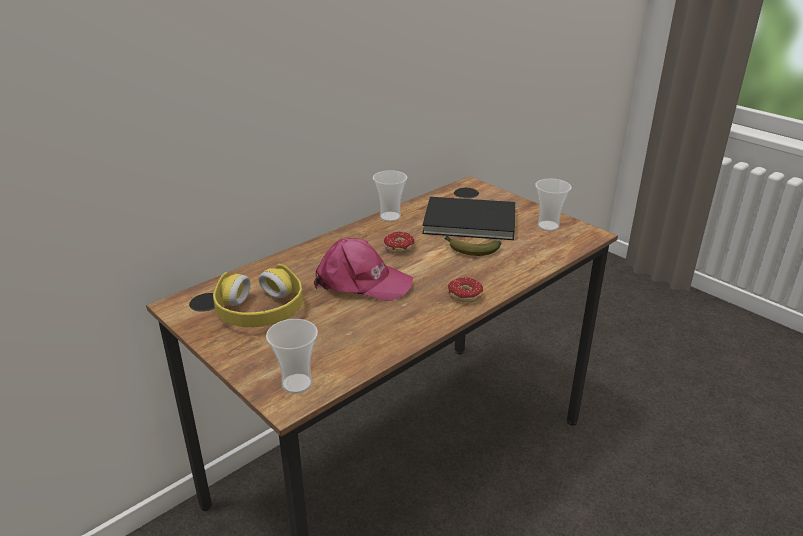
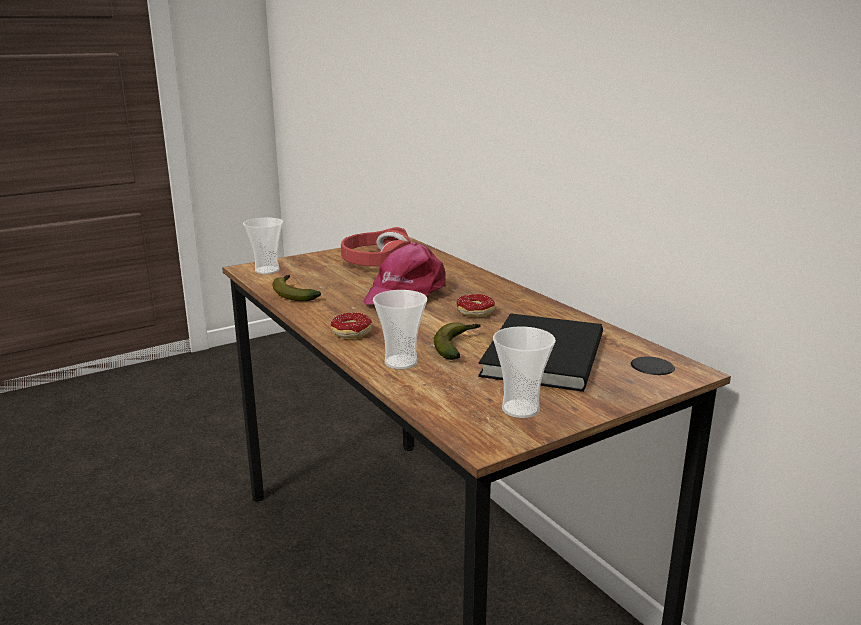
camera: 100 degrees right, 10 degrees down
(260, 310) = (377, 261): yellow headphones -> red headphones
(377, 345) = (293, 294): none -> banana
(390, 217) = (560, 313): cup -> cup (401, 362)

